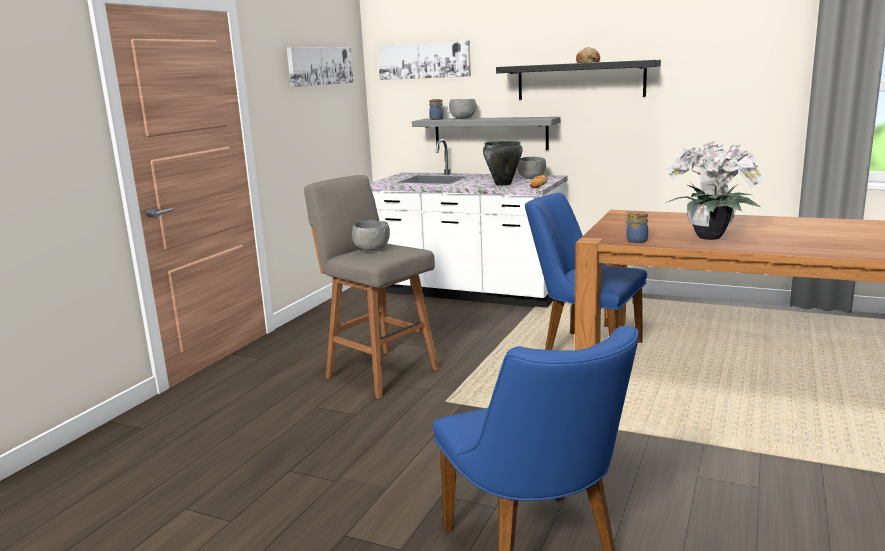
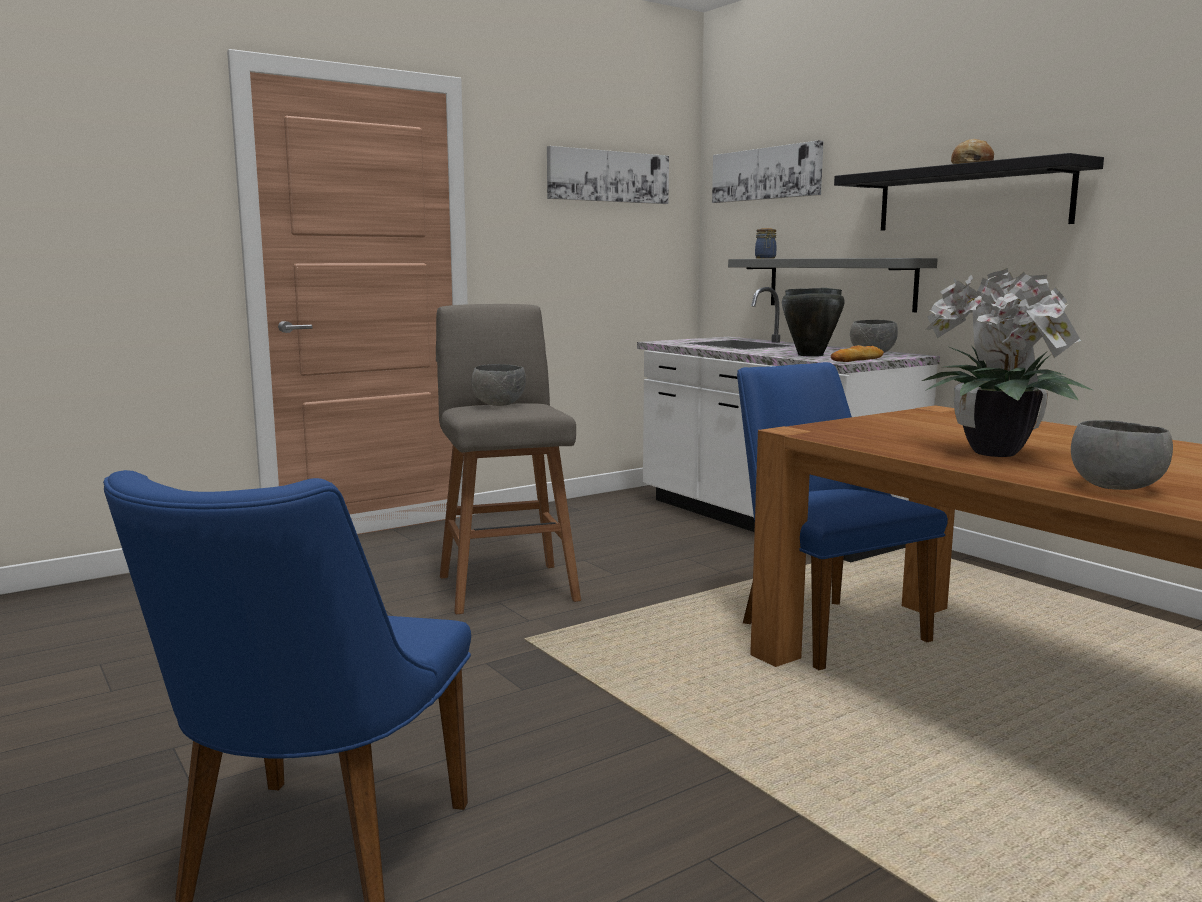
camera: 30 degrees right, 5 degrees down
(462, 118) = (797, 258): grey bowl -> grey bowl (1114, 487)
(636, 240) = (854, 440): jar -> none

